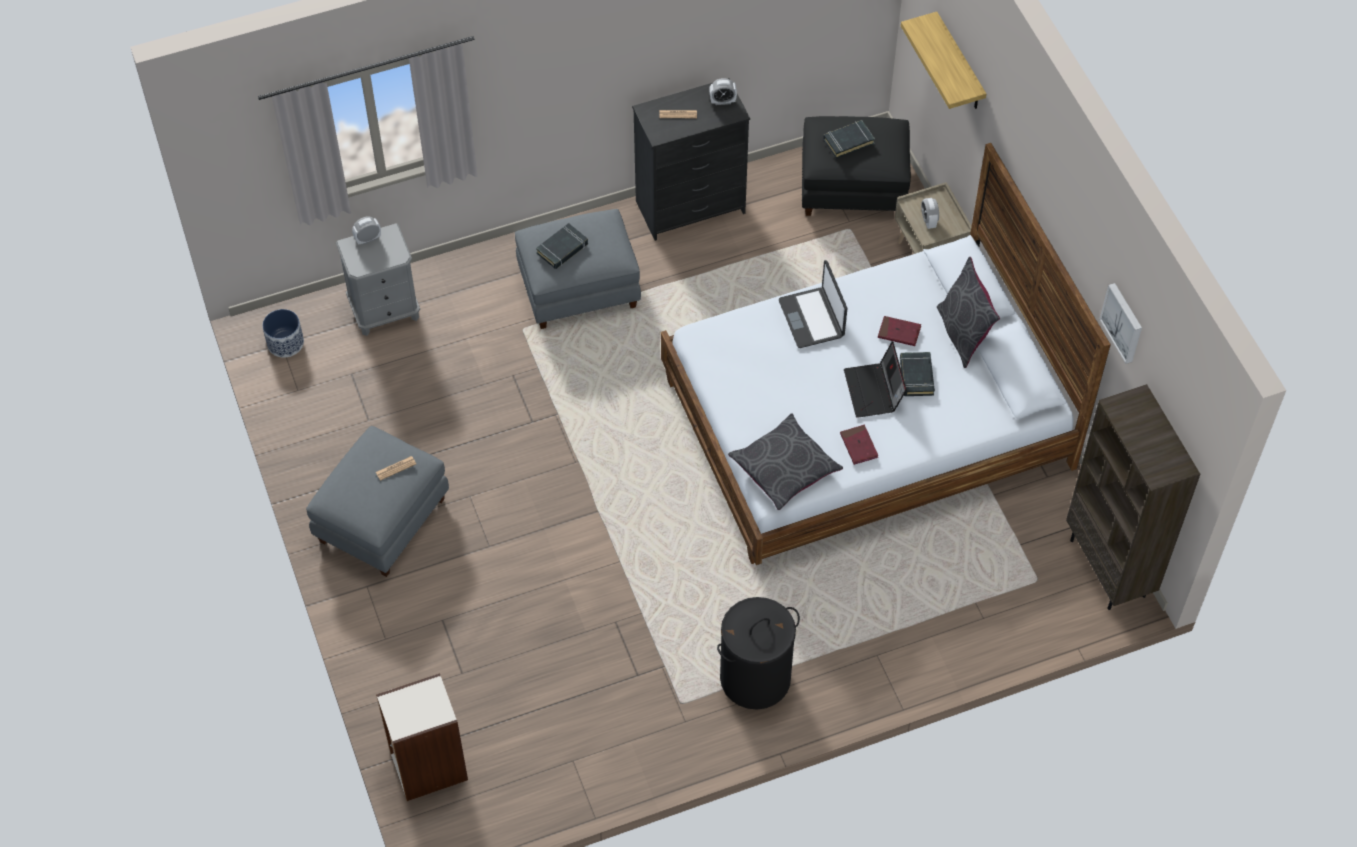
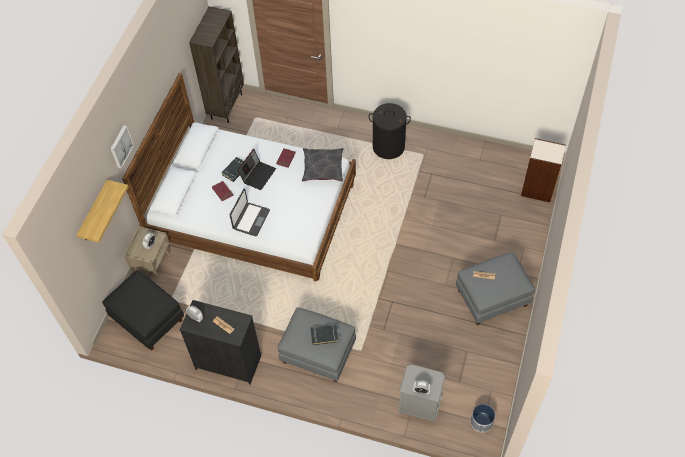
camera: 140 degrees left, 0 degrees up
(848, 141) = (142, 302): black book -> none
(963, 334) = (198, 175): grey pillow -> none
(1123, 322) = (173, 57): picture -> picture (120, 146)

